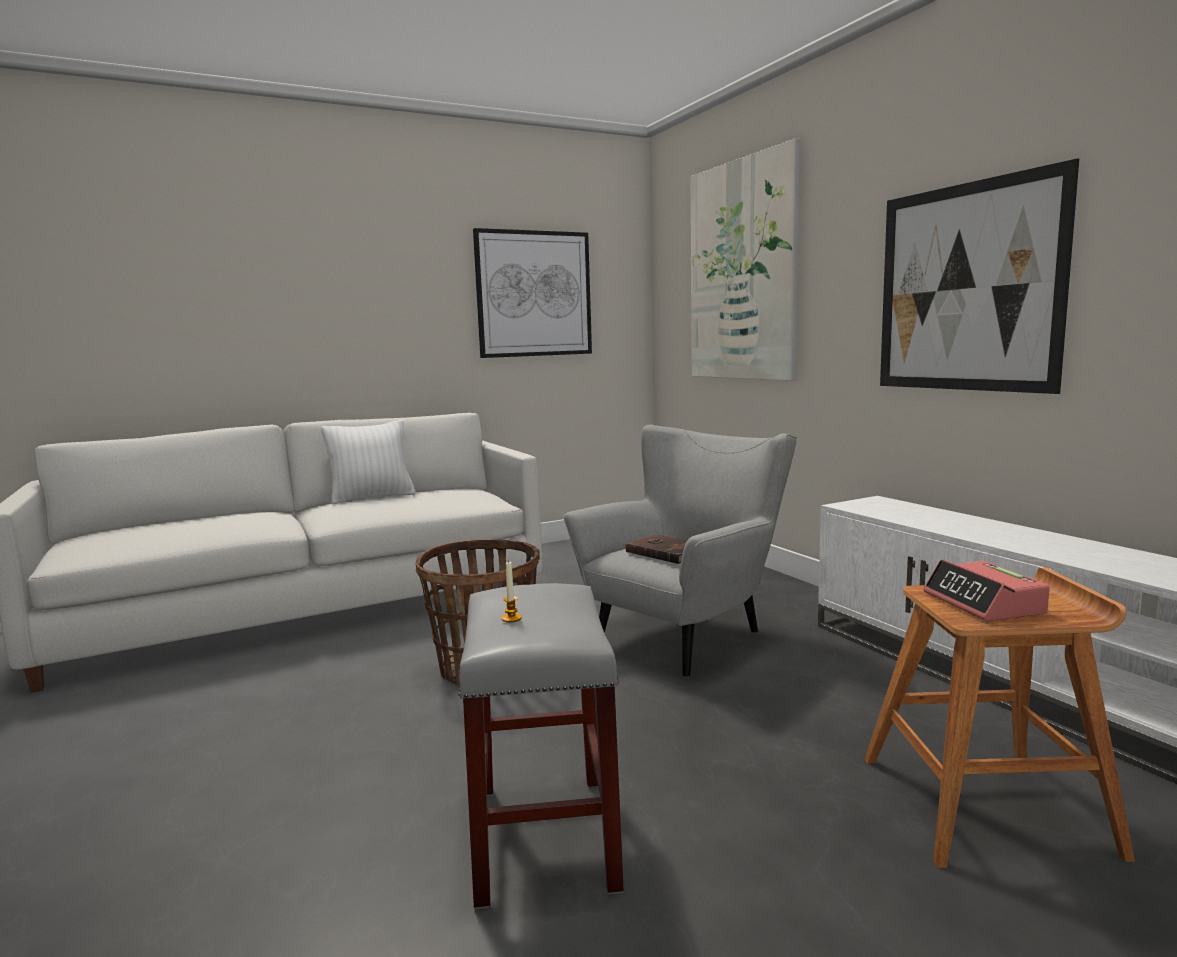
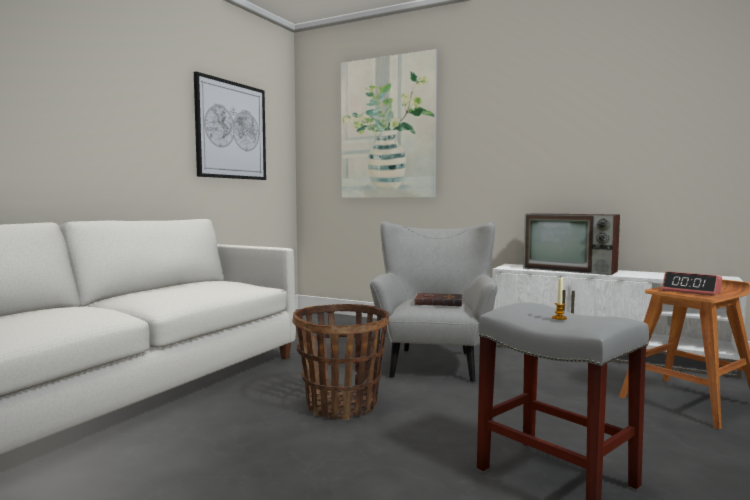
camera: 35 degrees left, 5 degrees down
(372, 497) = (154, 289): white pillow -> none
(950, 522) = (571, 270): none -> television
(966, 288) = (558, 143): picture -> none

